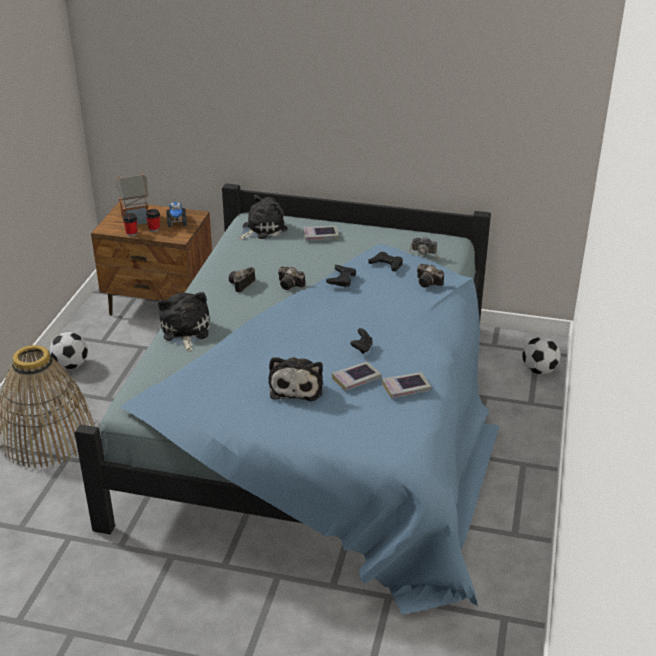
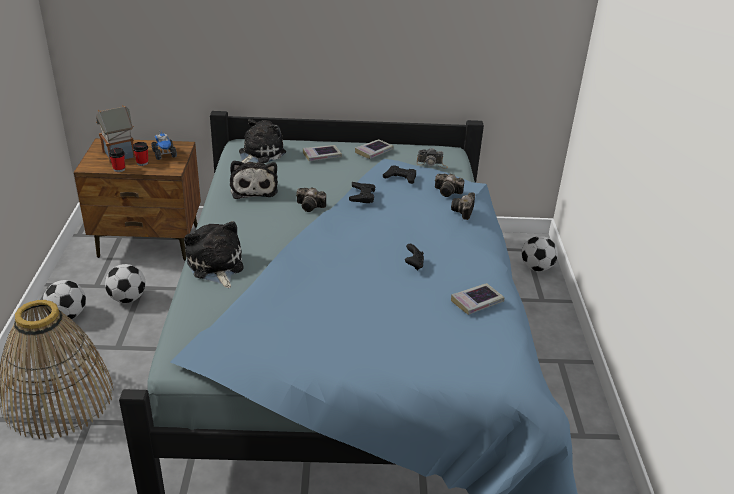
camera: 15 degrees left, 0 degrees up
(127, 356) = (127, 298): none -> football
(241, 285) = (259, 211): camera -> camera (463, 212)
(297, 386) = (363, 313): plush toy -> plush toy (254, 188)
(356, 379) = (422, 298): book -> book (374, 152)

